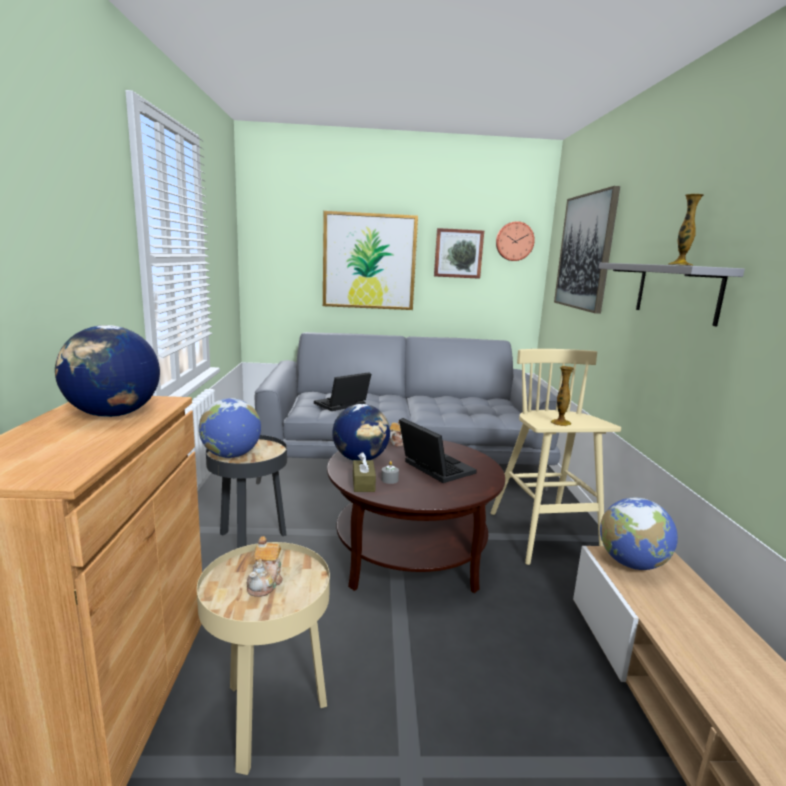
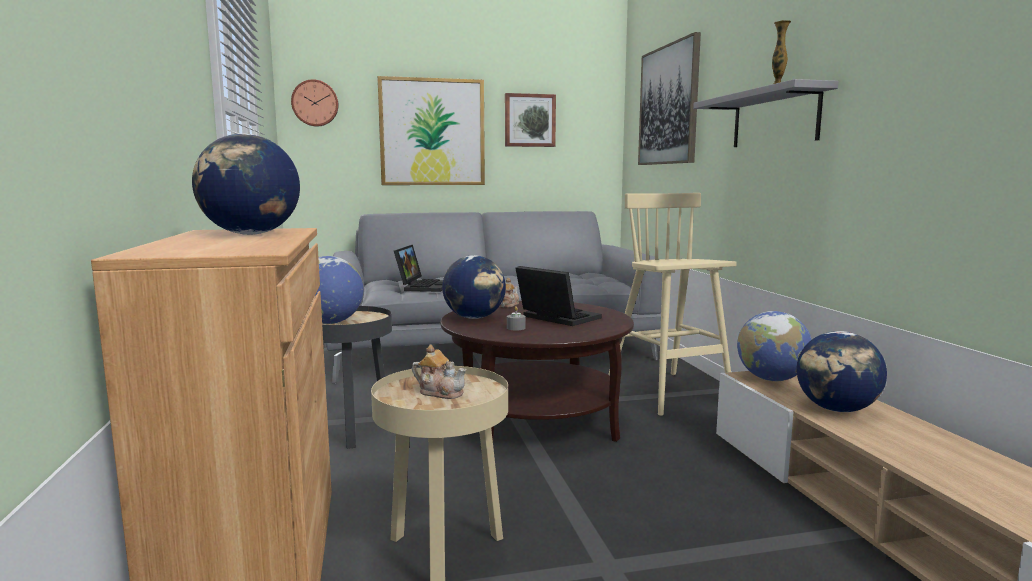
camera: 10 degrees left, 5 degrees down
(265, 582) = (440, 392): teapot -> teapot turned 60 degrees counterclockwise
(341, 405) = (423, 286): laptop -> laptop turned 150 degrees clockwise
(363, 483) = (490, 332): brown tissue box -> none
(514, 241) = (587, 105): wall clock -> wall clock (315, 103)
(560, 423) = (677, 262): vase -> none
(686, 624) = (837, 409): none -> globe

